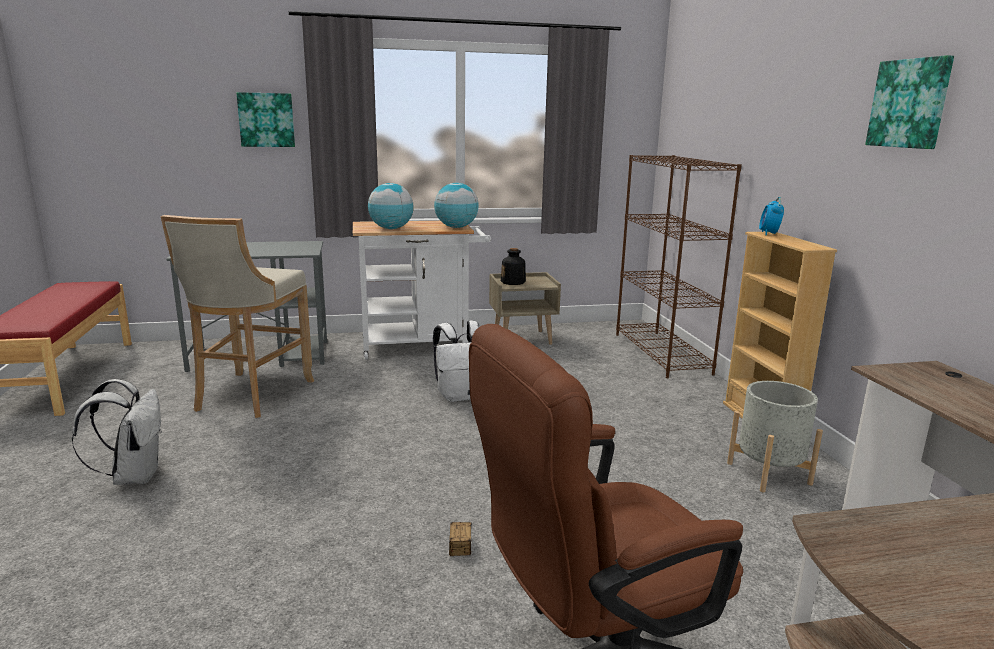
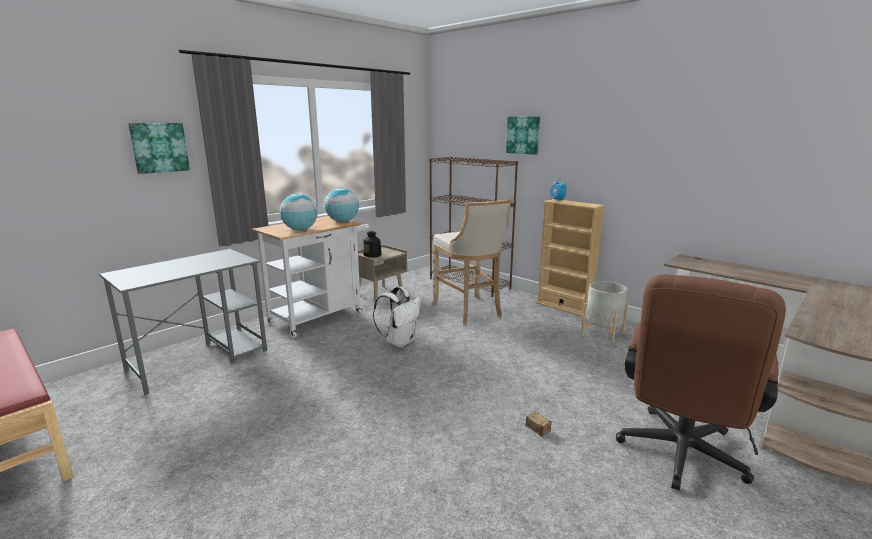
camera: 35 degrees left, 0 degrees up
(134, 476) = (250, 491): white backpack -> none
(250, 396) = (245, 393): beige stool -> beige stool (469, 310)
(910, 103) = (643, 127): picture -> picture (523, 135)

